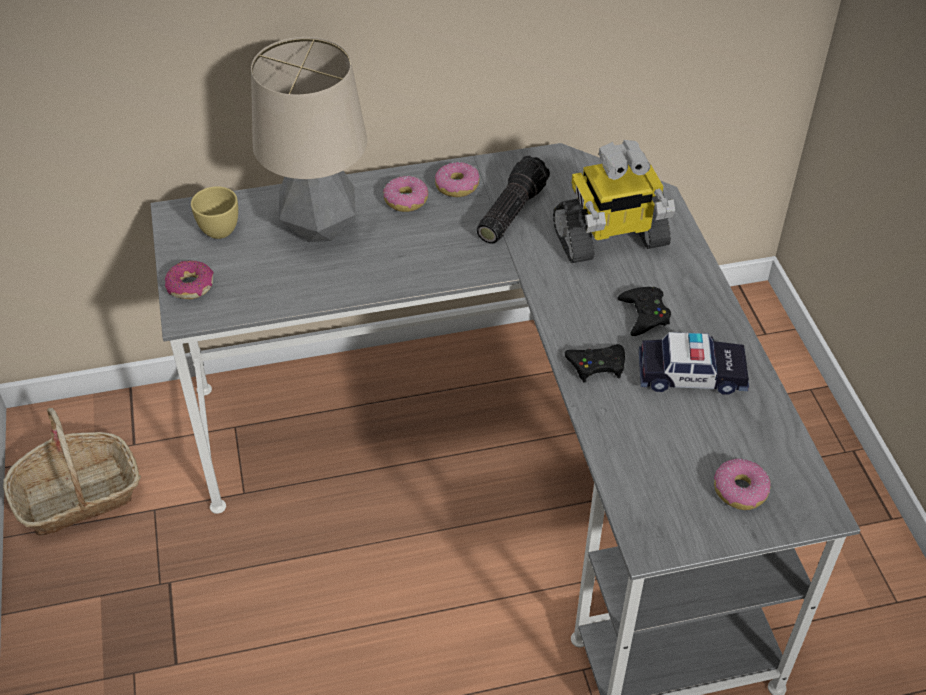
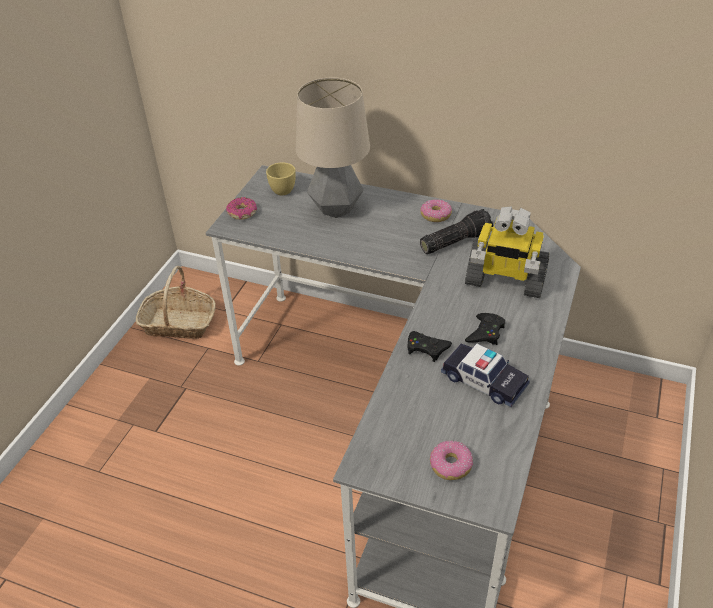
camera: 35 degrees right, 5 degrees down
(406, 200) = (398, 212): donut -> none

